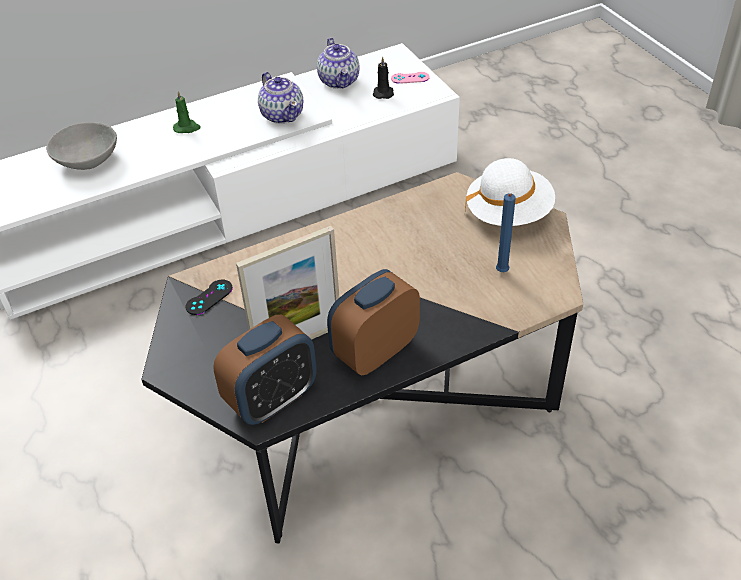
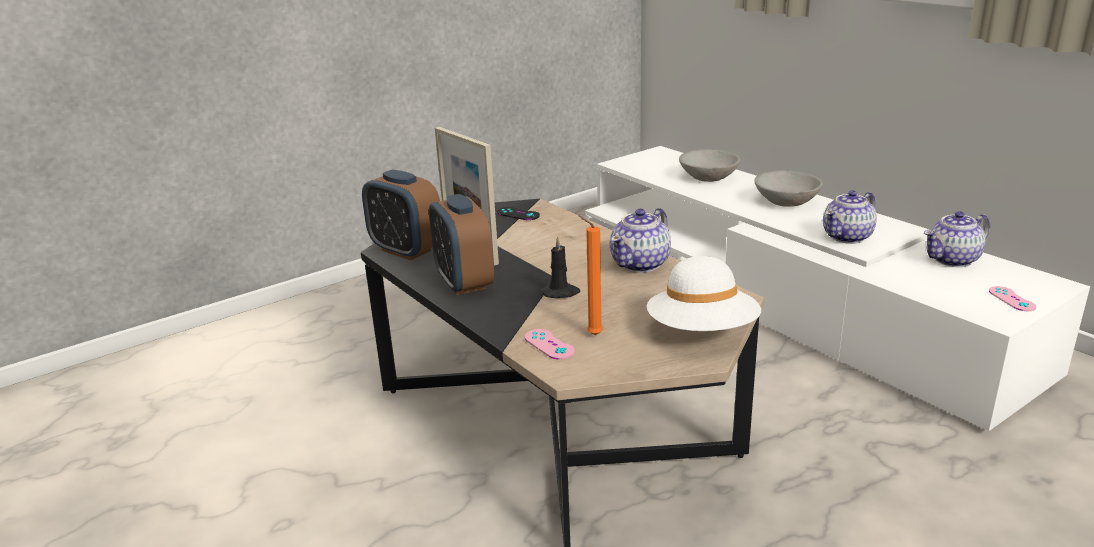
camera: 80 degrees right, 20 degrees down
(187, 128) = (786, 202): green candle -> grey bowl
(374, 225) = (641, 264): none -> teapot
(375, 351) = (463, 282): alarm clock -> alarm clock turned 150 degrees counterclockwise
(383, 93) = (958, 286): black candle -> black candle (561, 292)
(501, 273) = (592, 335): blue candle -> orange candle
(513, 300) = (549, 344): none -> pink game controller

